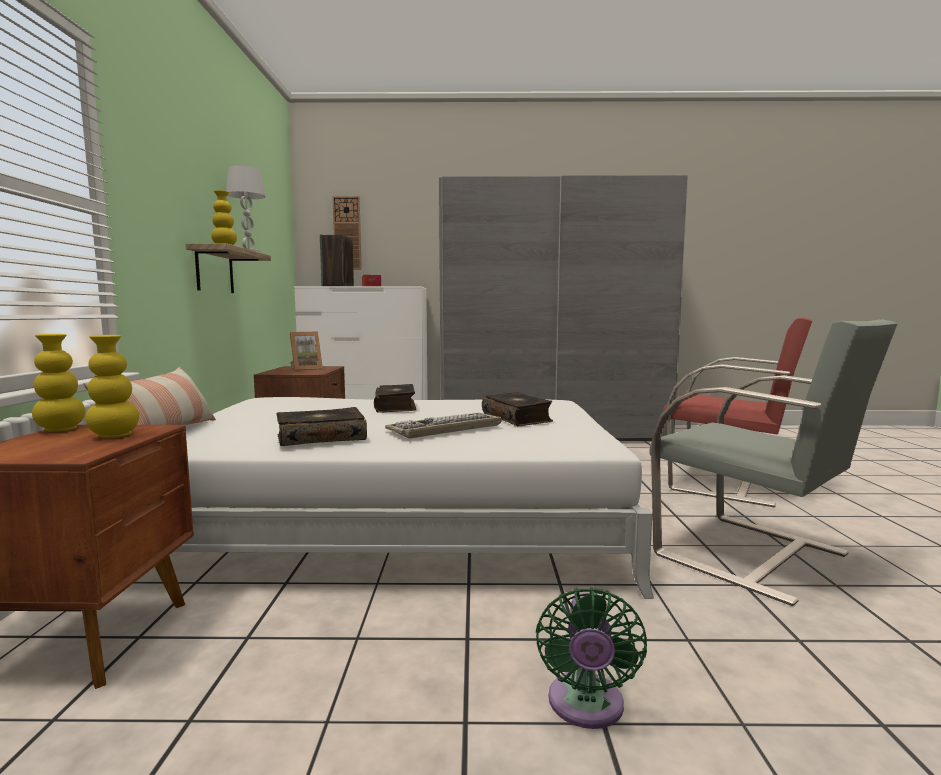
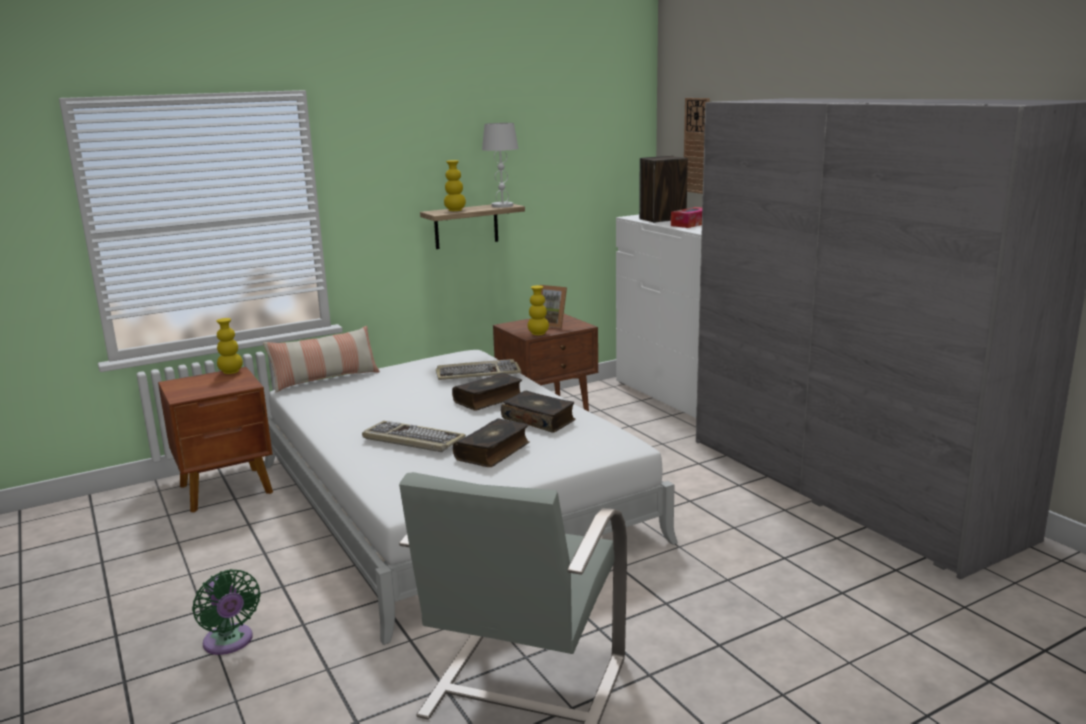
camera: 60 degrees right, 10 degrees up
(114, 436) = (223, 386): yellow vase -> yellow vase (538, 334)
(321, 438) = (346, 416): book -> book (539, 419)
(328, 400) = (478, 373): none -> keyboard
(585, 707) = (229, 643): green fan -> green fan turned 105 degrees counterclockwise
(728, 483) = (781, 652): red armchair -> none

